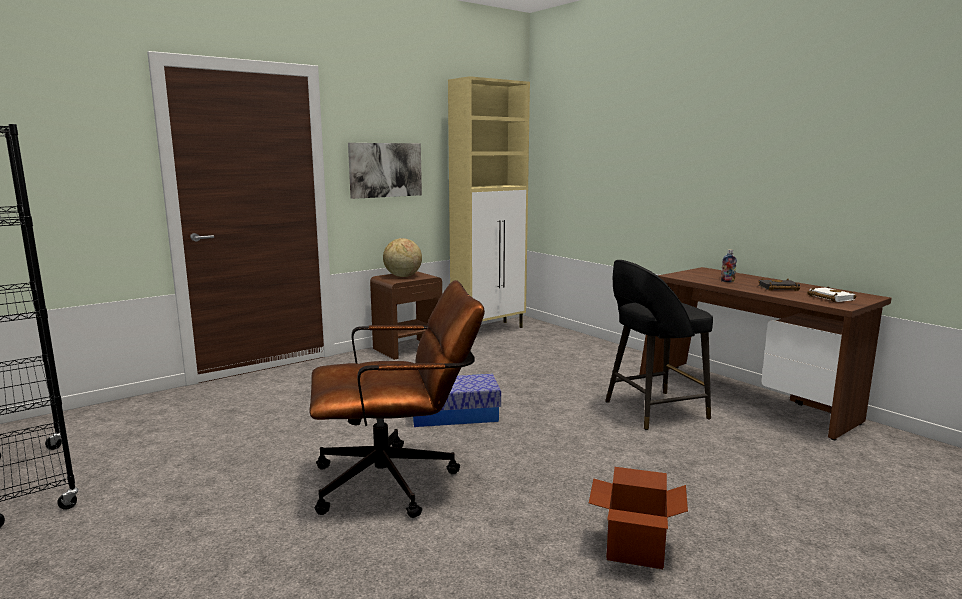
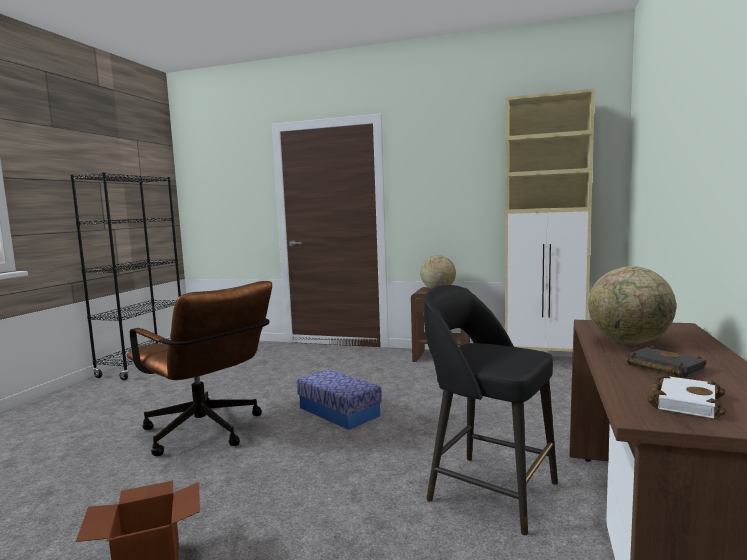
camera: 55 degrees right, 5 degrees down
(385, 170) = (439, 194): picture -> none
(727, 281) = (629, 342): bottle -> globe

